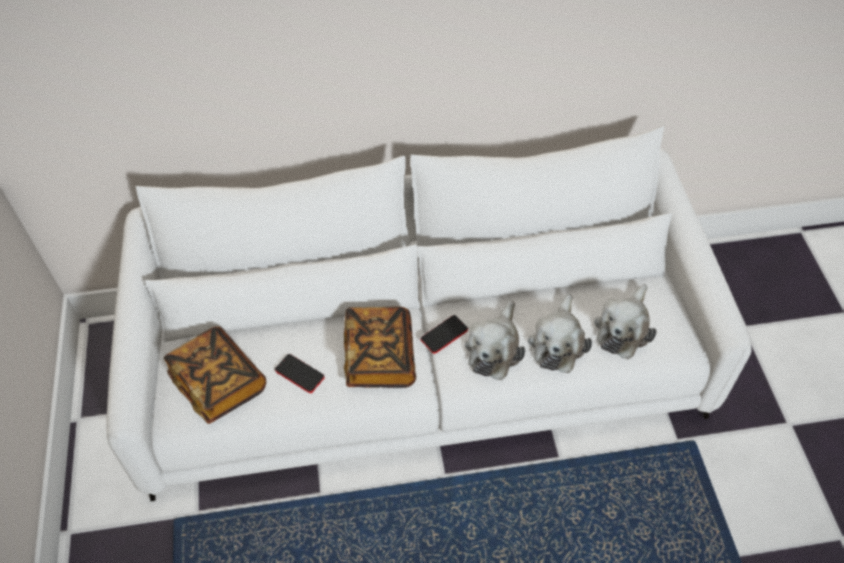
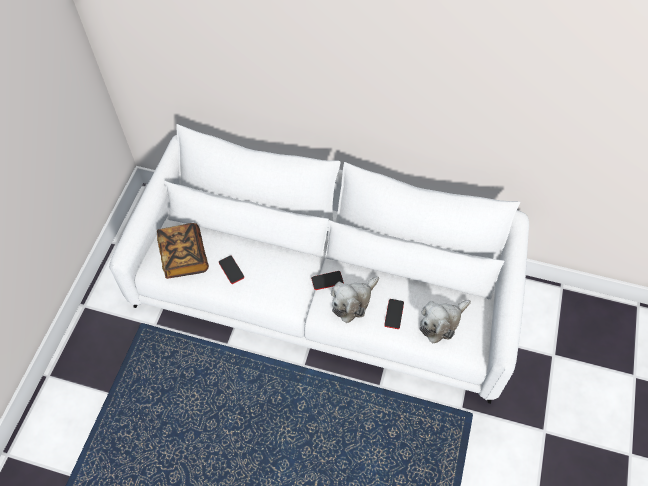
camera: 25 degrees right, 5 degrees up
(379, 358) = (281, 279): book -> none
(557, 342) = (394, 314): plush toy -> phone

